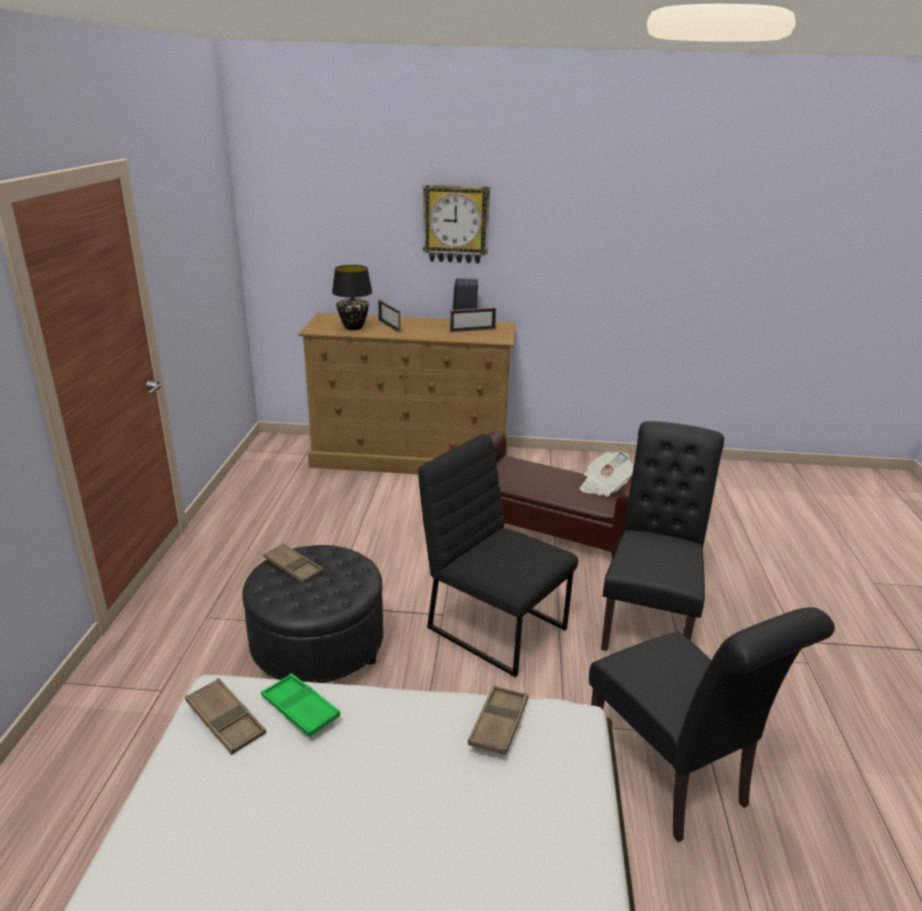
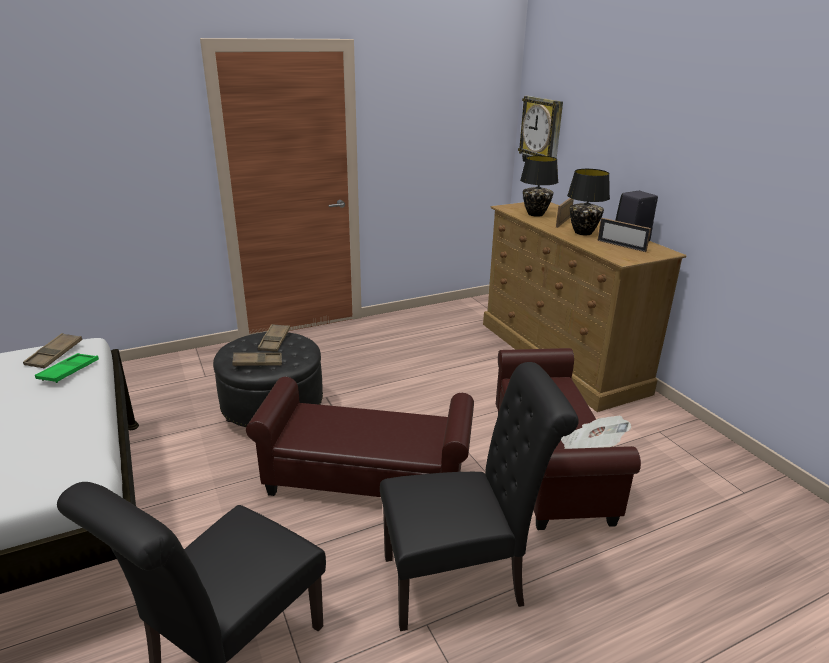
camera: 60 degrees right, 0 degrees up
(426, 330) = (583, 233): none -> black table lamp
(456, 224) = (658, 132): wall clock -> wall clock (542, 132)
(494, 625) = (366, 479): black chair -> brown ottoman
(498, 724) = (63, 443): brown tray -> brown tray (258, 363)

